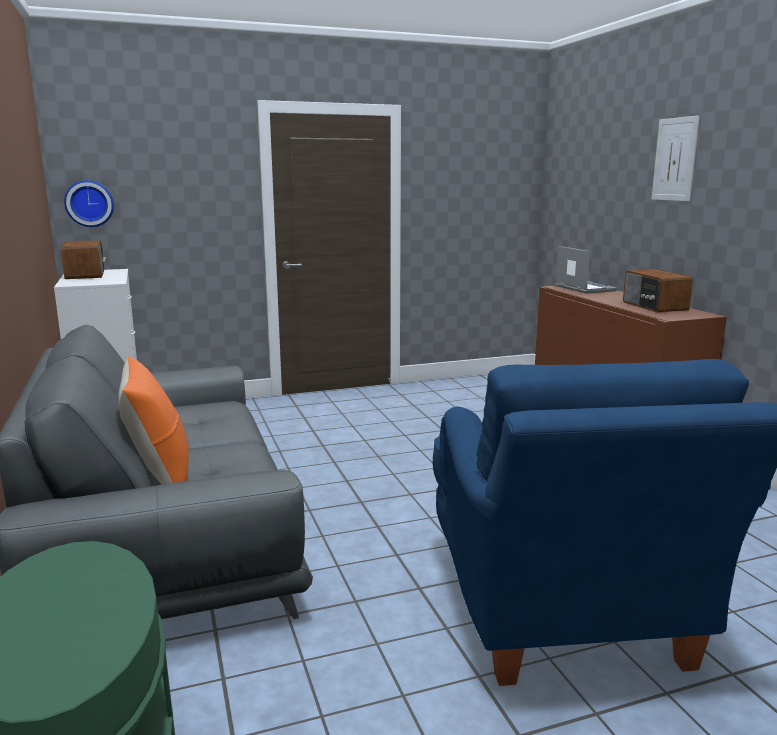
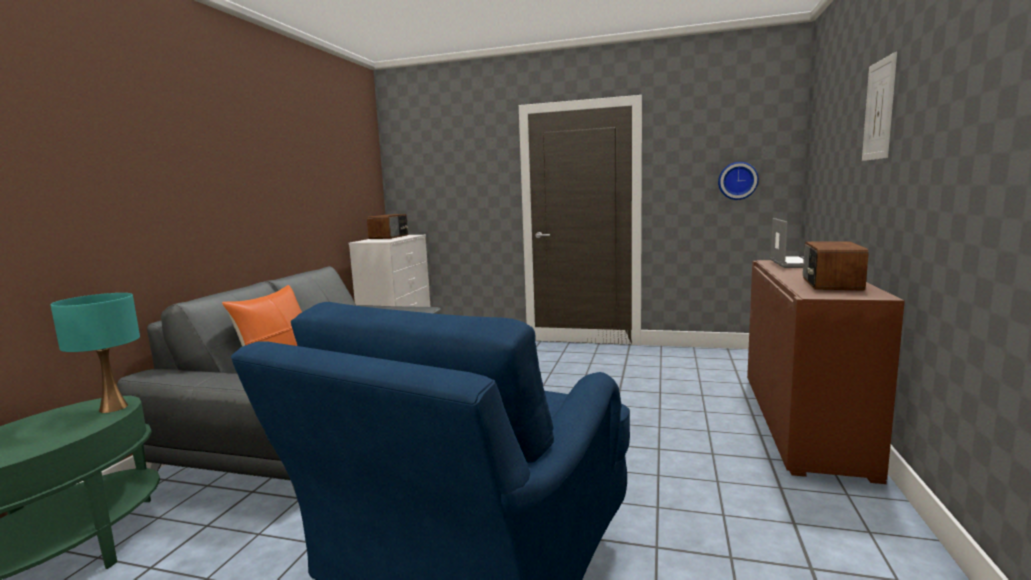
camera: 35 degrees right, 5 degrees down
(89, 203) = (406, 189): wall clock -> wall clock (737, 180)
(95, 560) = (113, 408): none -> turquoise table lamp

